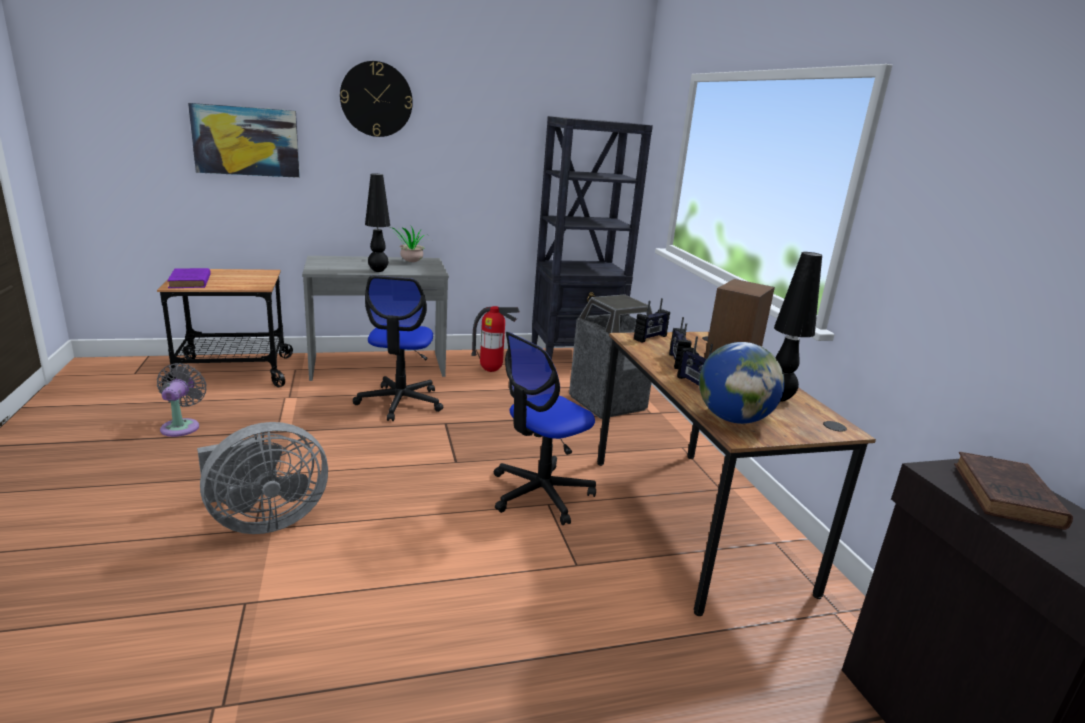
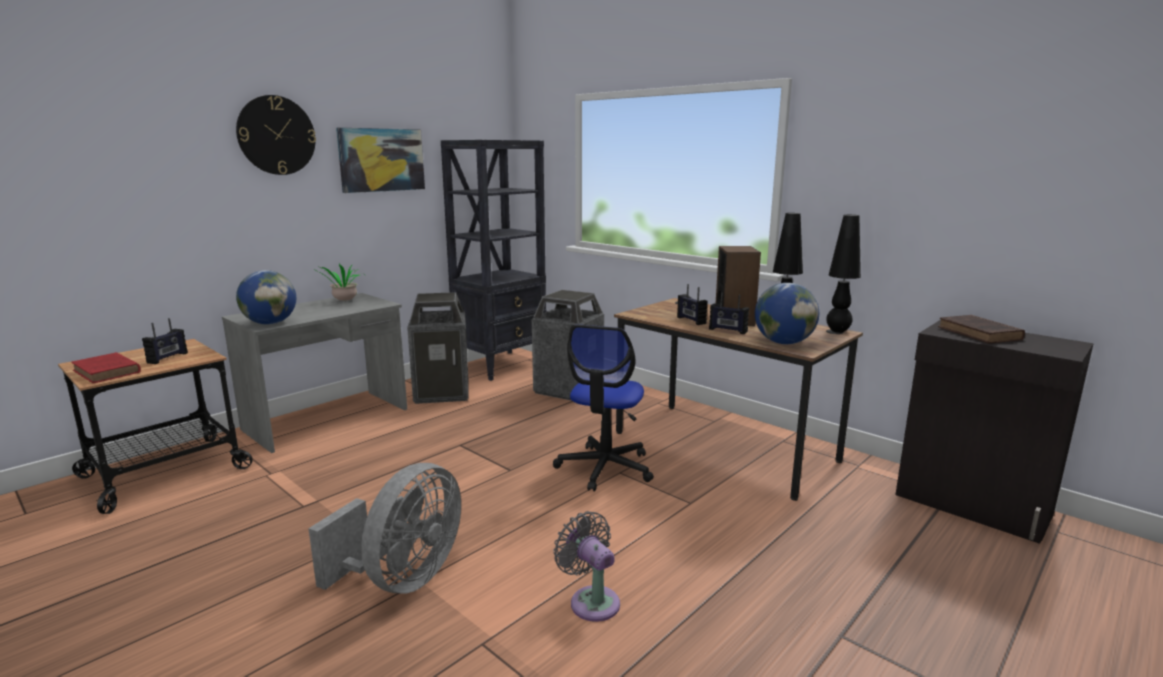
camera: 30 degrees left, 5 degrees down
(182, 426) = (181, 539): grey fan -> grey fan (591, 600)
(190, 282) = (107, 372): purple book -> red book
(246, 141) = (129, 194): picture -> picture (381, 160)
(325, 269) = (270, 323): none -> globe
(378, 271) = (328, 314): black table lamp -> black table lamp (838, 331)
(400, 402) = (394, 442): office chair -> none
(491, 370) = (442, 392): fire extinguisher -> trash can
(650, 338) = (646, 311): radio -> radio (168, 358)

